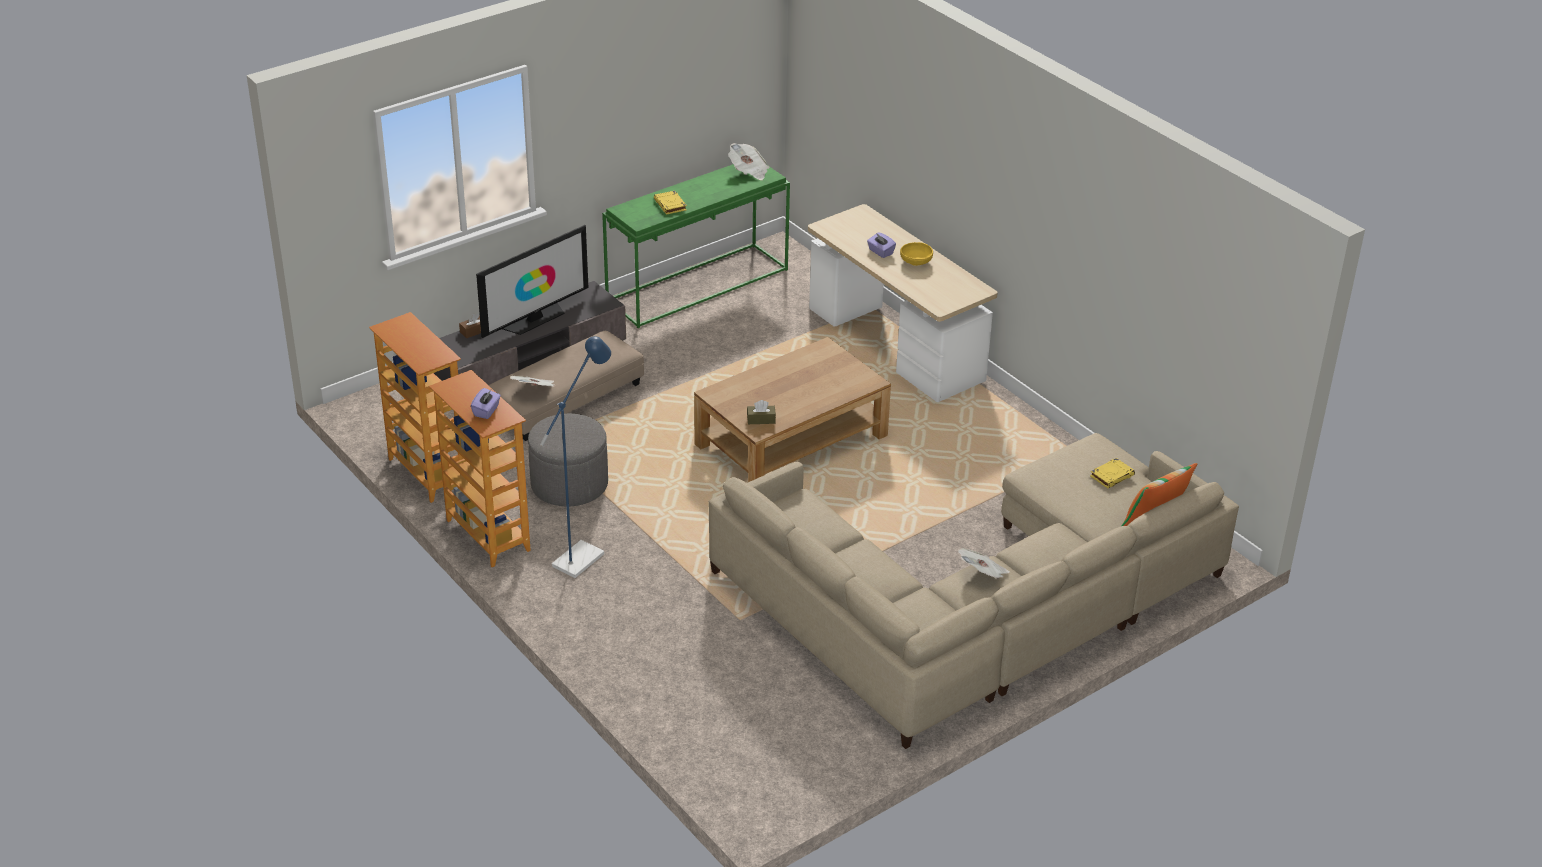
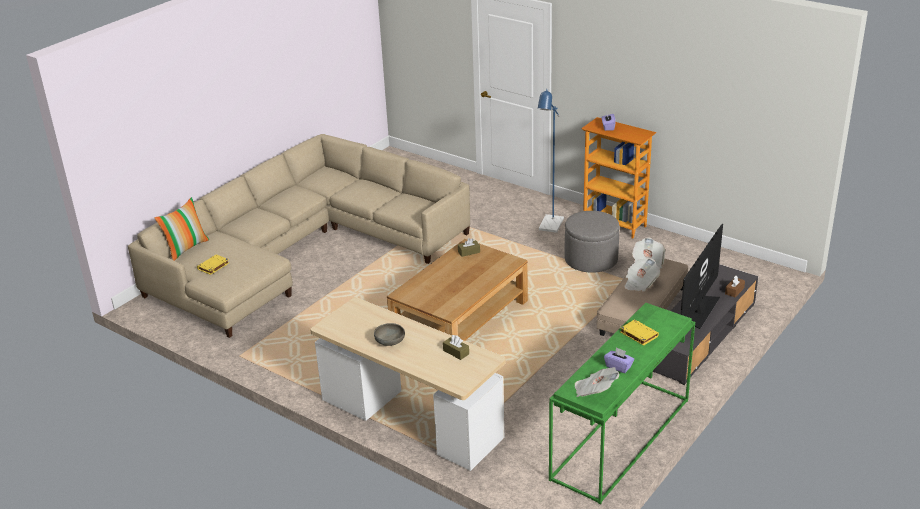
camera: 165 degrees right, 5 degrees down
(427, 473) = (686, 247): bookcase -> none
(853, 239) = (456, 352): none -> brown tissue box
(880, 252) = (425, 344): purple tissue box -> purple tissue box (618, 367)
(916, 262) = (390, 342): yellow bowl -> grey bowl
(983, 574) = (294, 201): newspaper -> newspaper (640, 283)

